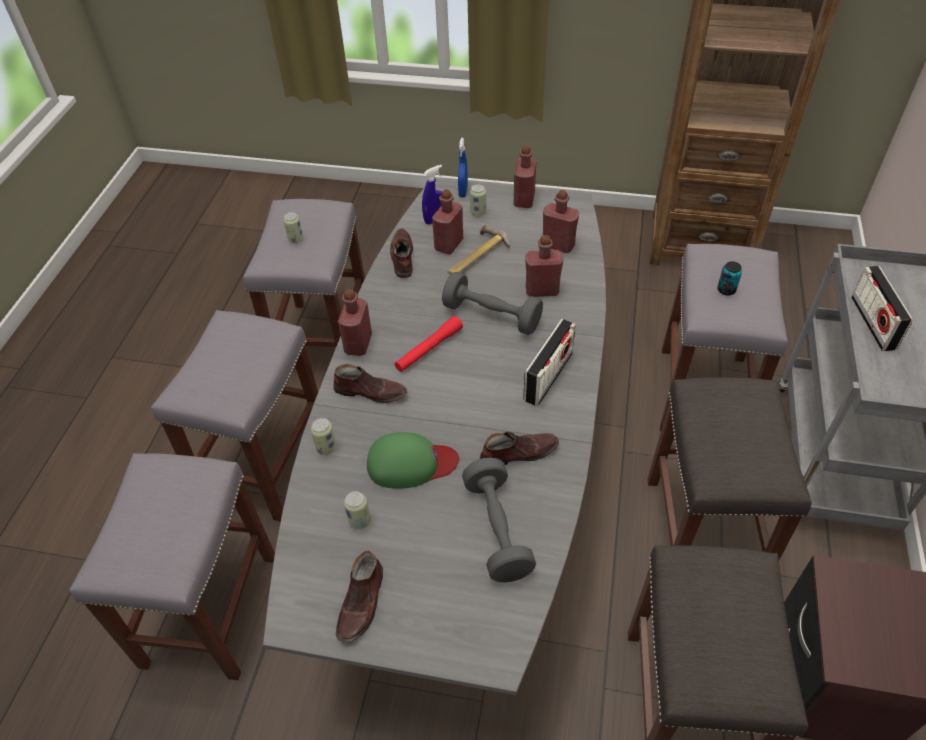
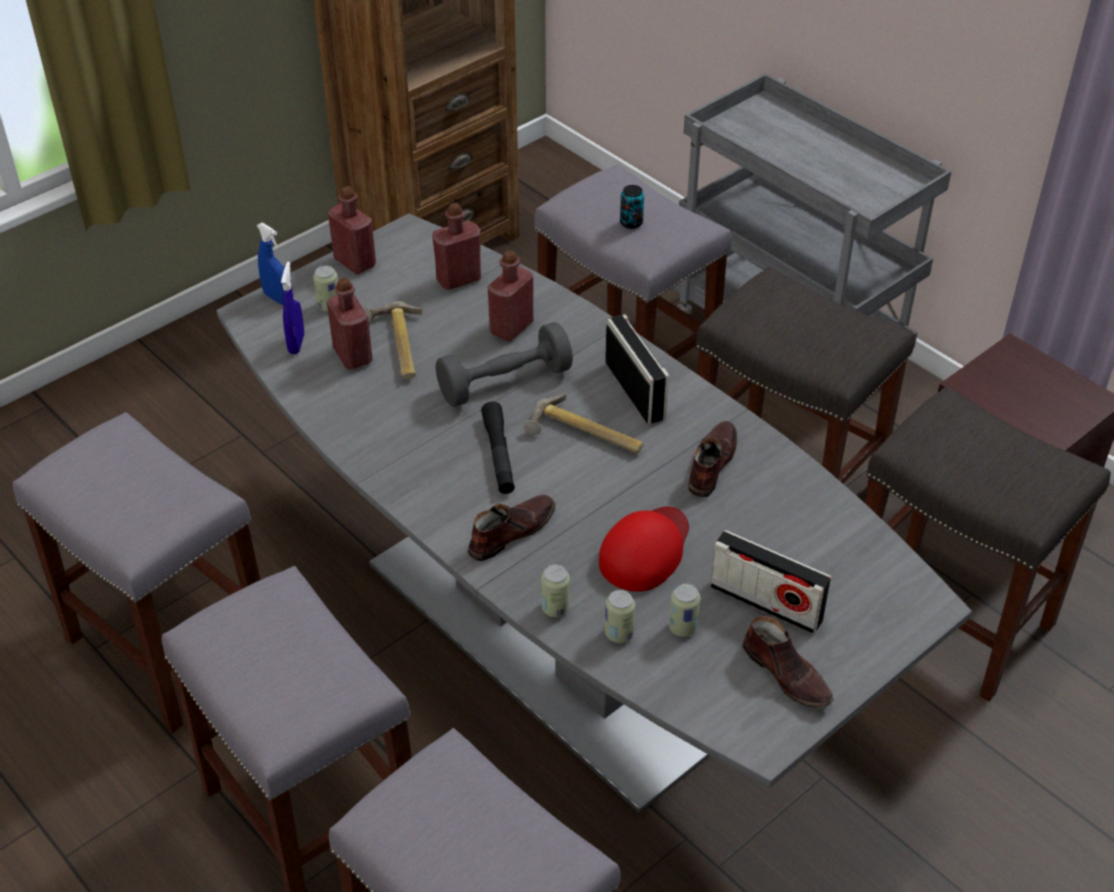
camera: 55 degrees left, 5 degrees down
(295, 239) = (131, 493): can -> can (619, 634)
(358, 344) = (425, 507): red bottle -> none
(402, 257) = (325, 402): brown shoe -> none
(411, 463) = (646, 550): green cap -> red cap
(429, 349) = (499, 455): red flashlight -> black flashlight
(483, 377) = (585, 435): none -> hammer
(497, 529) = (789, 529): grey dumbbell -> none
(873, 323) = (787, 163): radio -> radio (766, 603)

